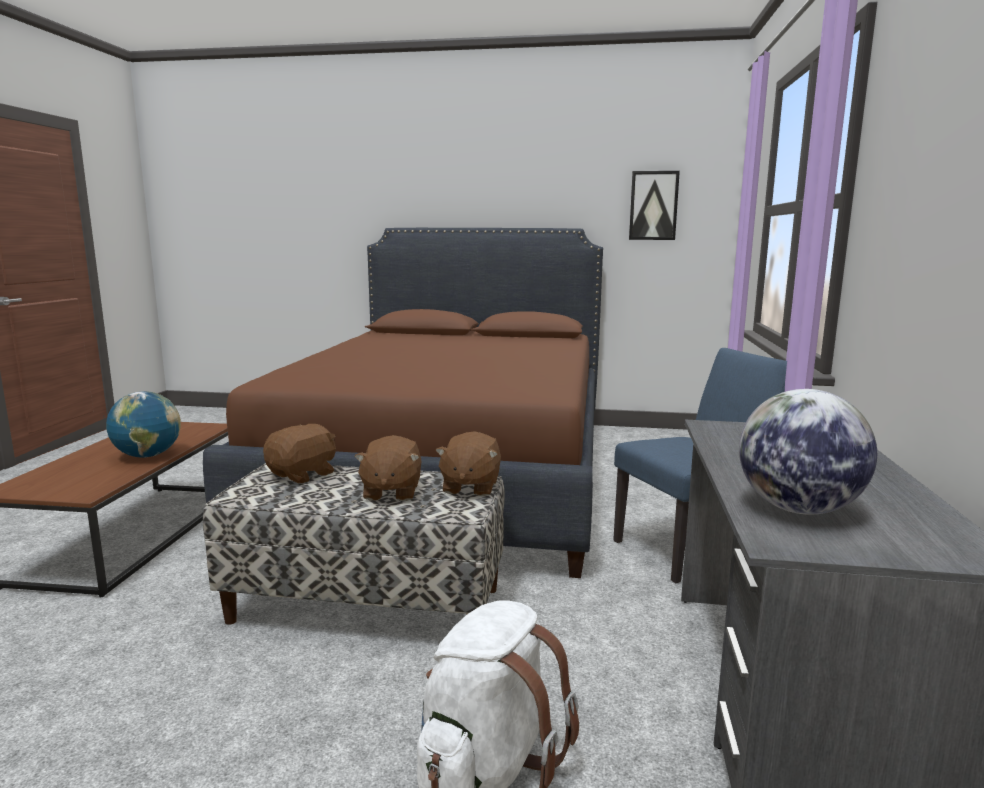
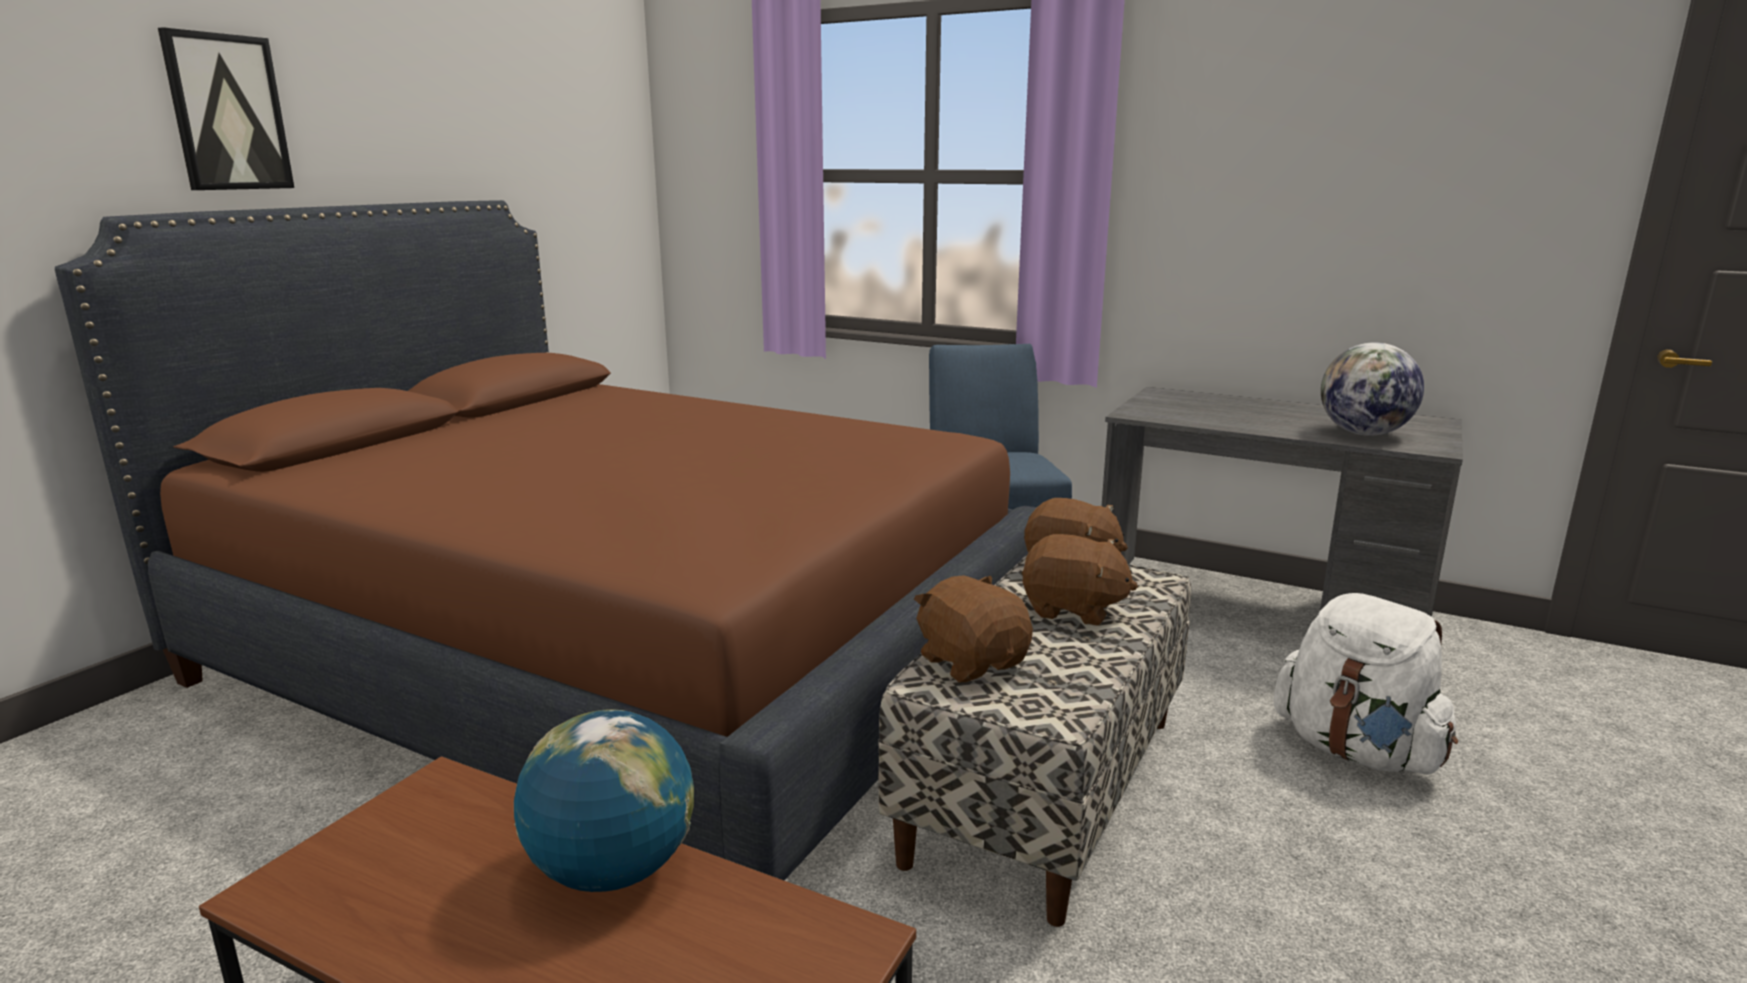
camera: 70 degrees left, 5 degrees up
(653, 205) = (570, 159): picture -> picture (227, 113)

